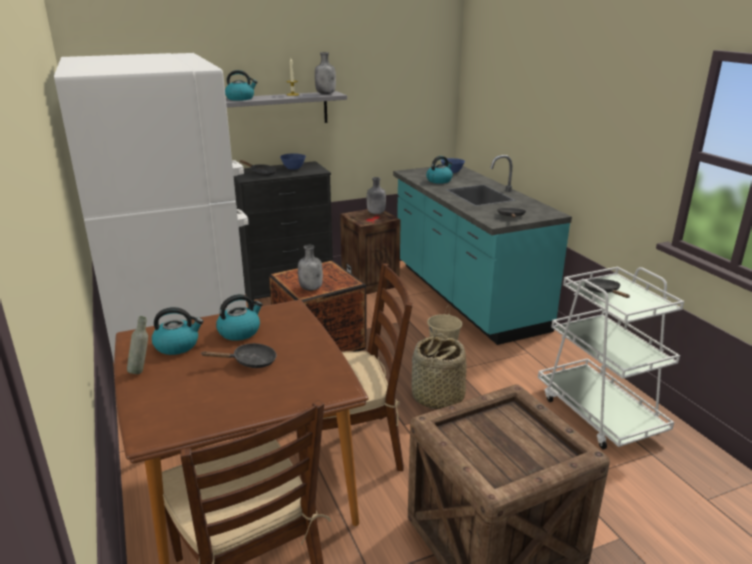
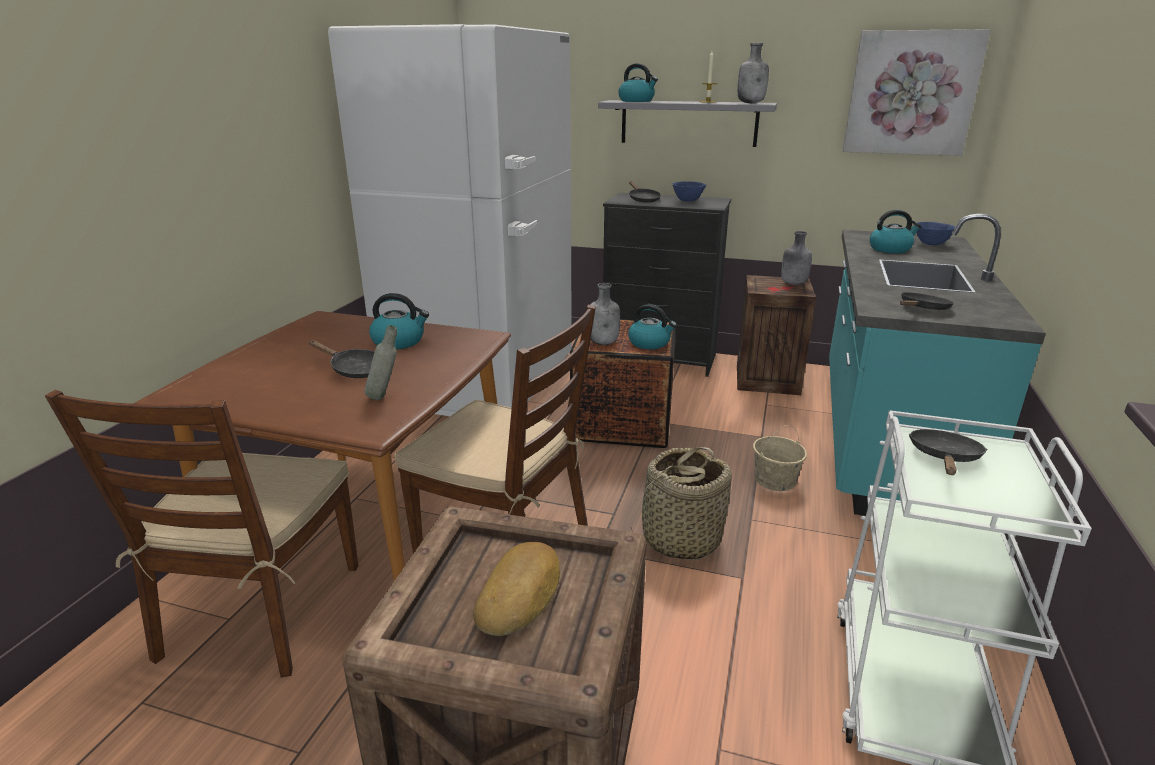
camera: 40 degrees right, 0 degrees up
(141, 370) = (271, 344): grey bottle -> grey bottle (385, 397)
(177, 345) = (332, 335): kettle -> kettle (650, 343)
(415, 79) = (911, 93): none -> picture
(509, 438) = (521, 595): none -> bread

